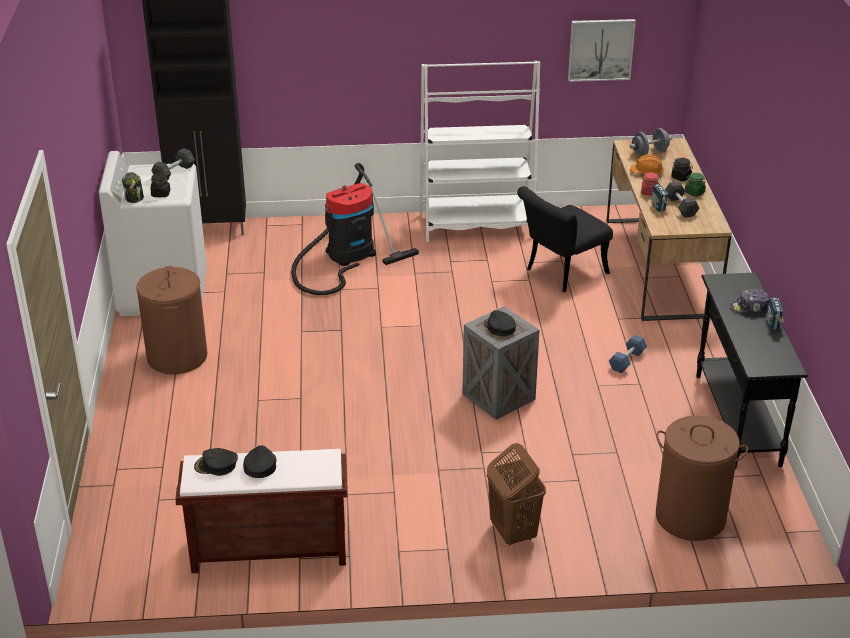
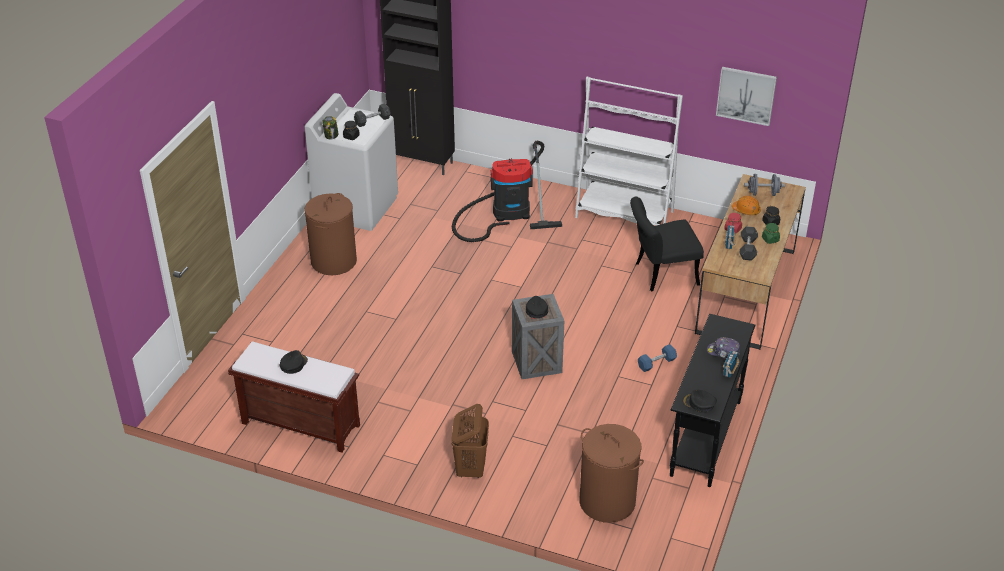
camera: 25 degrees right, 5 degrees up
(216, 465) = (266, 355): black cap -> black cap (699, 403)

